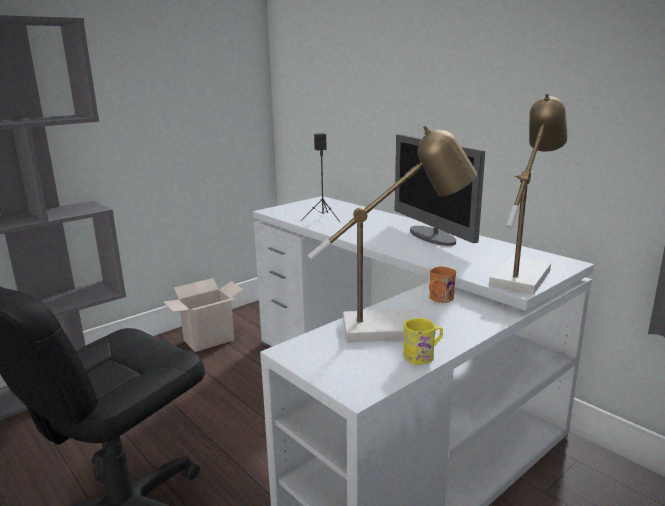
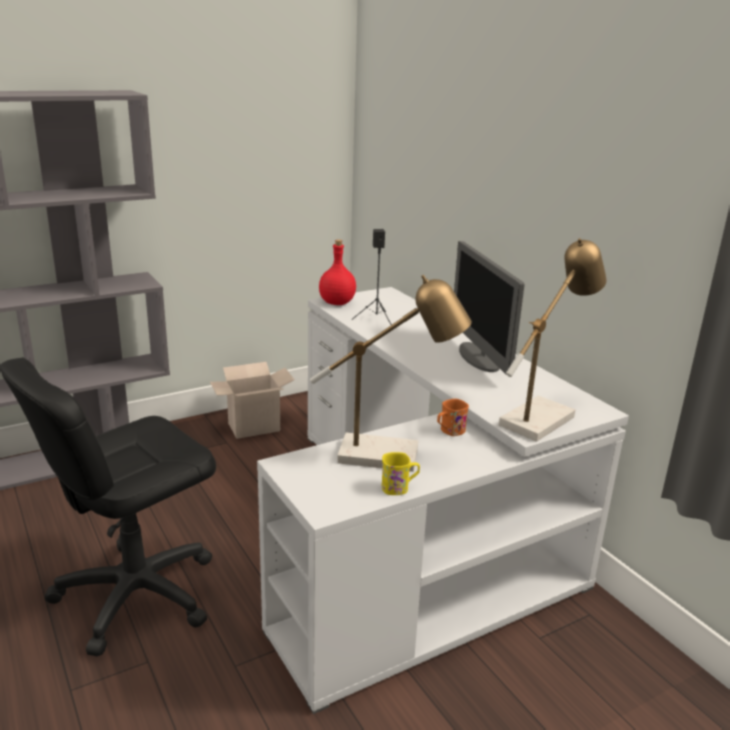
camera: 10 degrees right, 5 degrees up
(281, 211) = (337, 303): none -> red bottle

